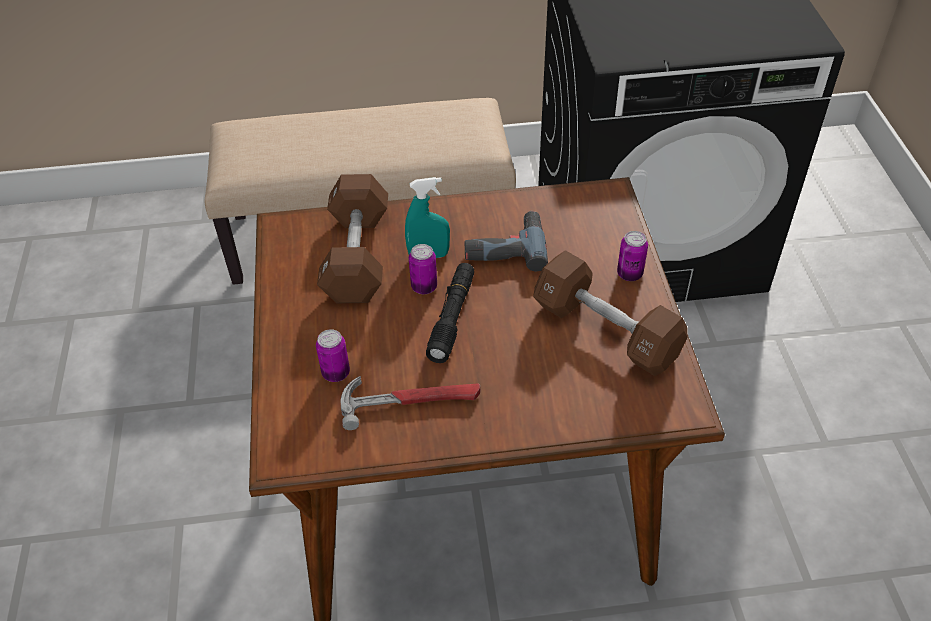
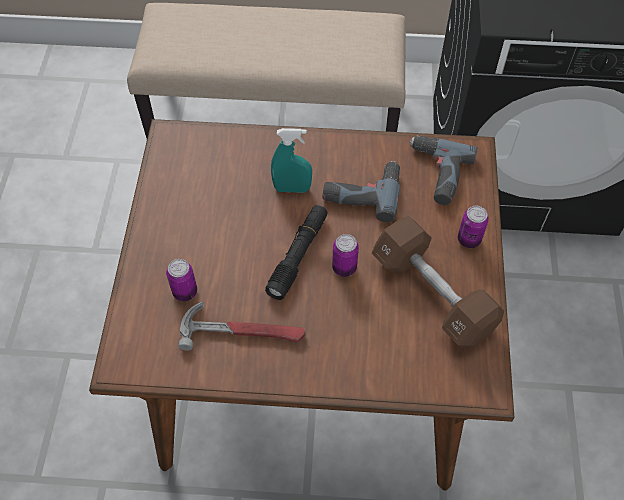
camera: 10 degrees right, 10 degrees up
(356, 256) = (228, 178): brown dumbbell -> none
(424, 287) = (280, 220): can -> can (344, 268)
(578, 219) = (435, 174): none -> power drill

